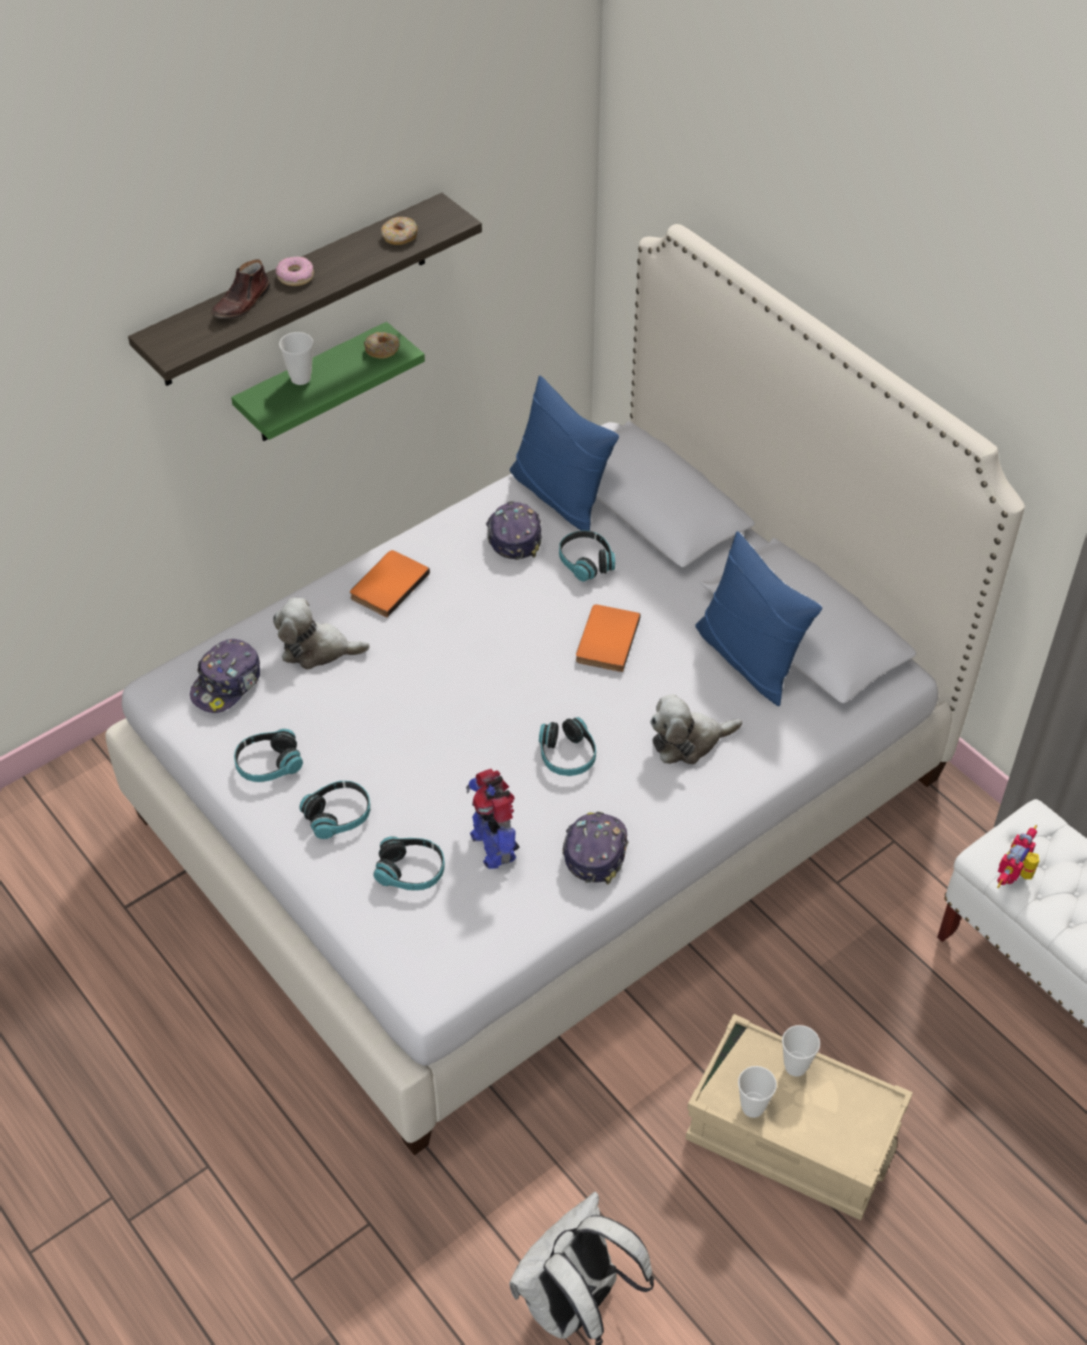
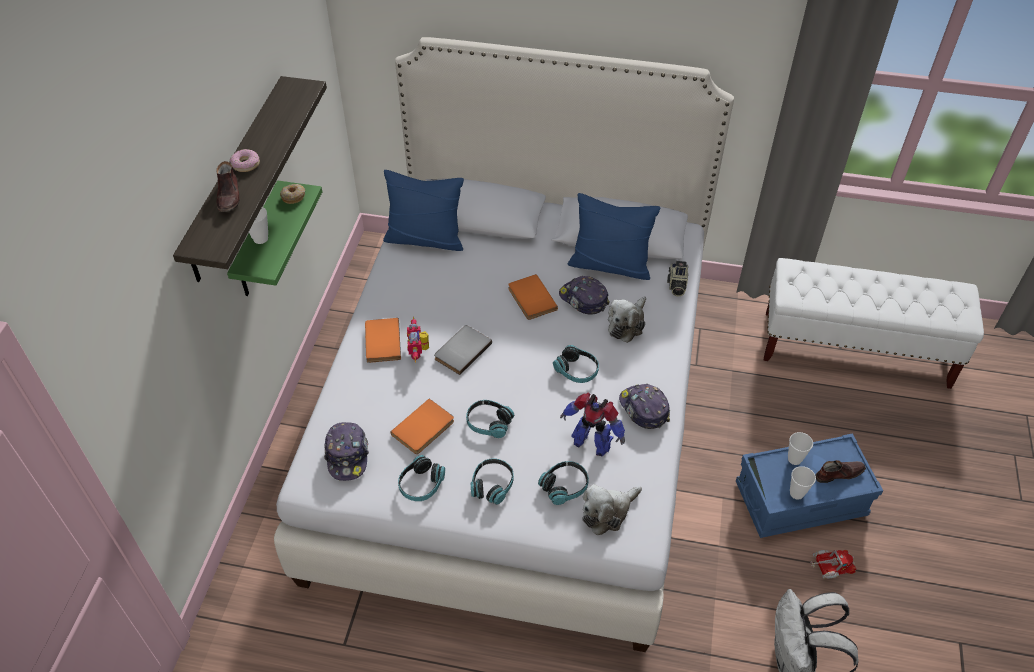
camera: 40 degrees left, 0 degrees up
(317, 649) = (379, 402): plush toy -> plush toy (608, 512)
(330, 708) = (424, 429): none -> orange book
(399, 237) = (285, 111): donut -> none
(462, 648) = (461, 350): none -> grey book
(513, 536) = (423, 274): cap -> cap (583, 299)
(586, 562) = (477, 265): headphones -> headphones (489, 423)
(738, 1239) = (829, 567): none -> toy truck
(792, 1137) = (800, 500): beige storage box -> blue storage box
(806, 735) = (676, 285): none -> camera
(837, 1125) = (838, 473): none -> brown shoe
(1016, 876) = (811, 297): toy robot -> toy robot (419, 352)

